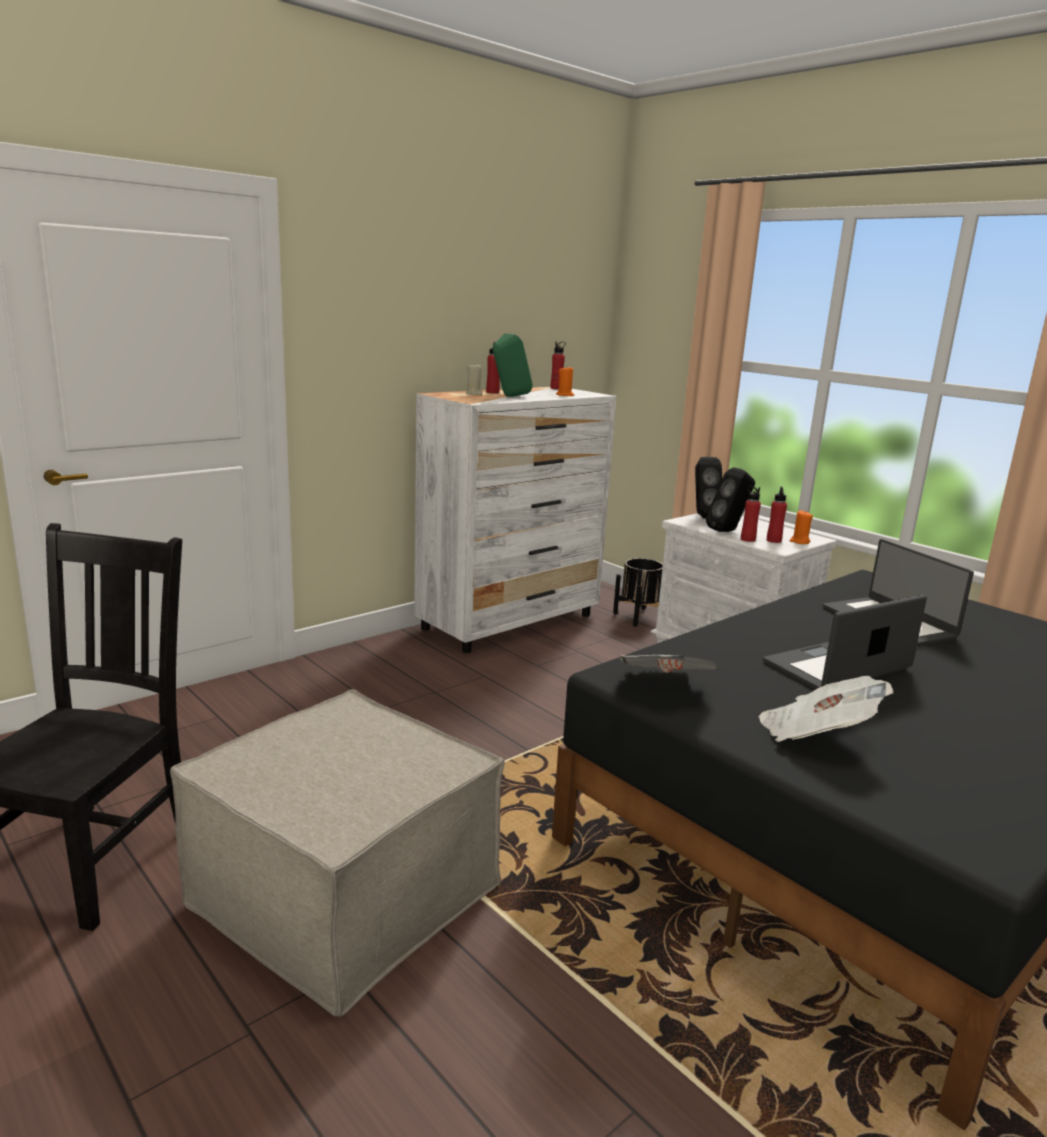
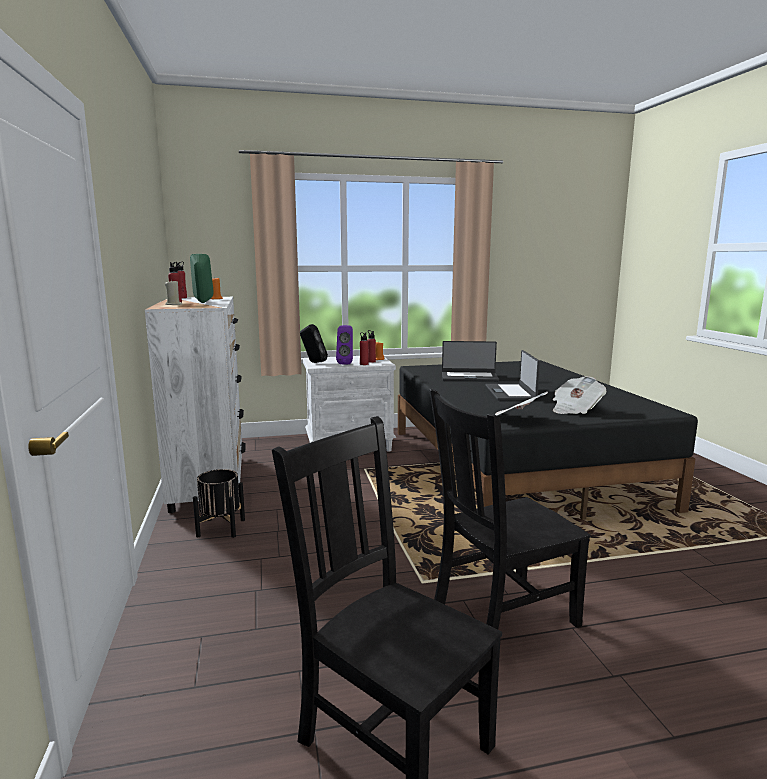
camera: 60 degrees left, 5 degrees down
(346, 894) = (500, 614): beige ottoman -> black chair
(639, 617) = (262, 447): black planter -> black planter (221, 528)
(728, 531) = (345, 364): black speaker -> purple speaker

